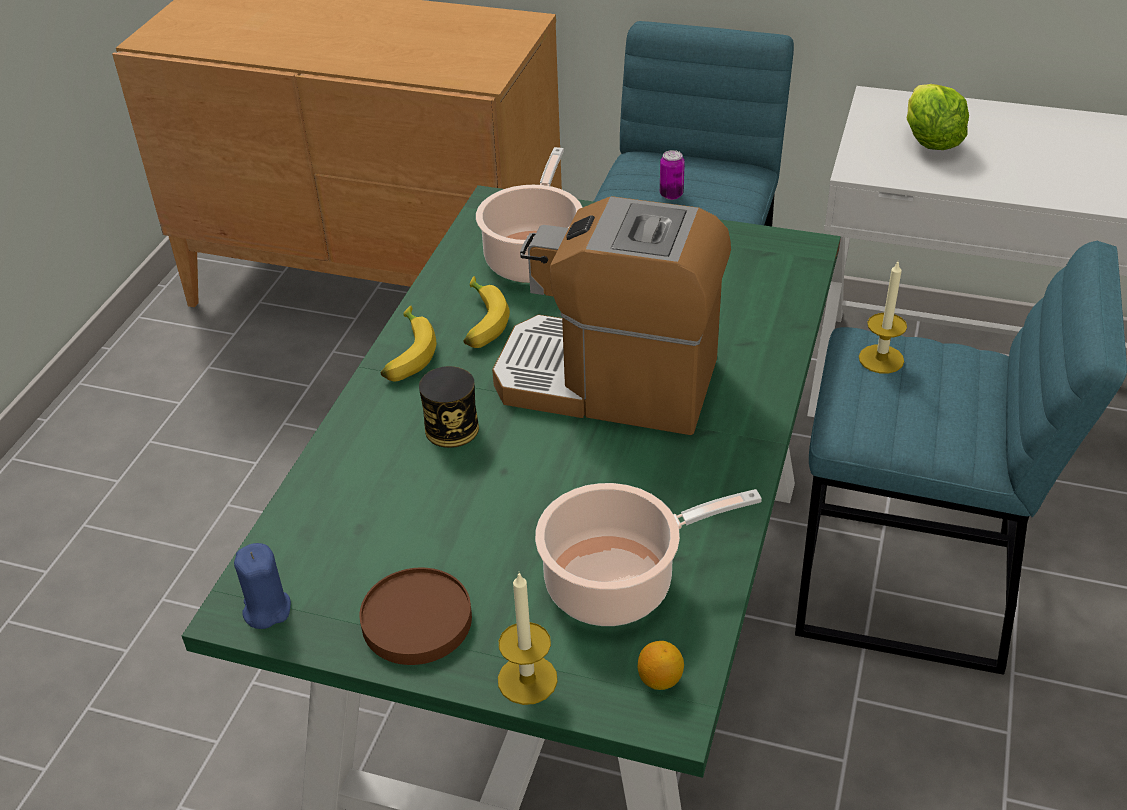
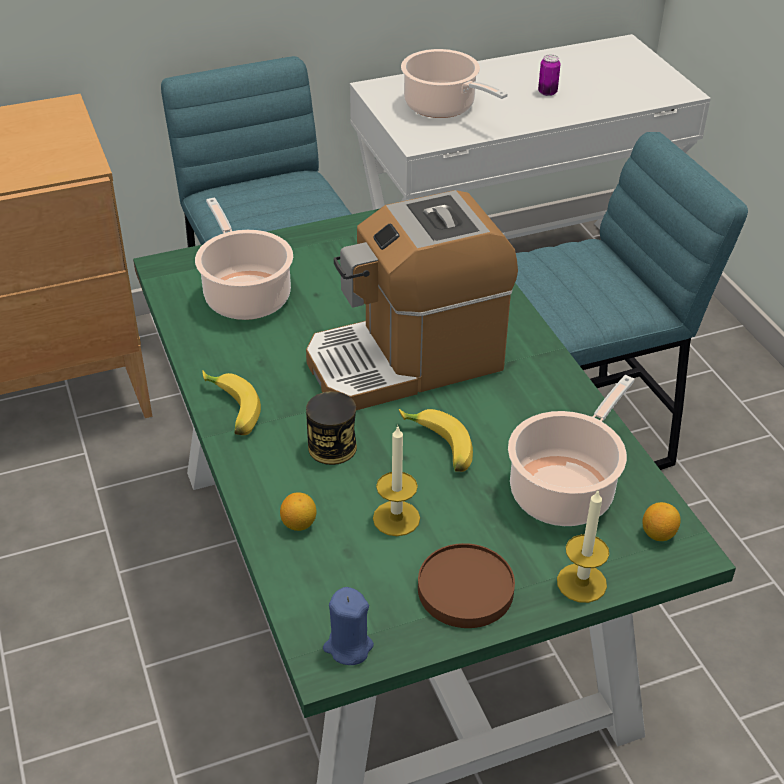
camera: 40 degrees left, 0 degrees up
(349, 481) = (299, 524): none -> lemon
(479, 322) = (260, 361): banana -> banana (436, 447)
(671, 195) = (272, 213): can -> can (547, 92)
(881, 359) = (537, 271): candle -> candle (396, 518)
(930, 142) = (443, 107): lettuce -> cooking pot

